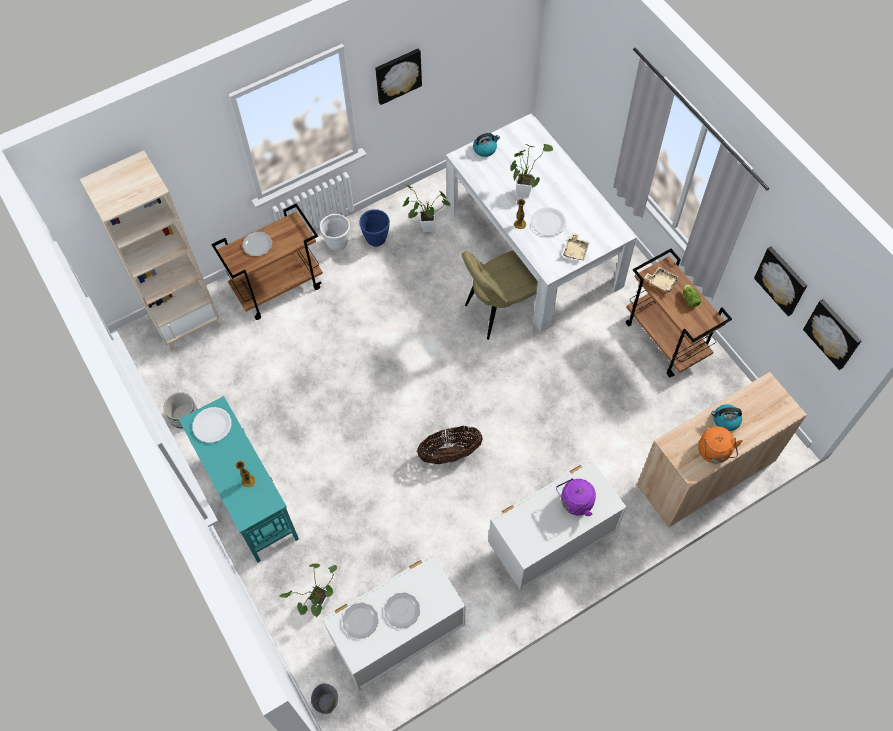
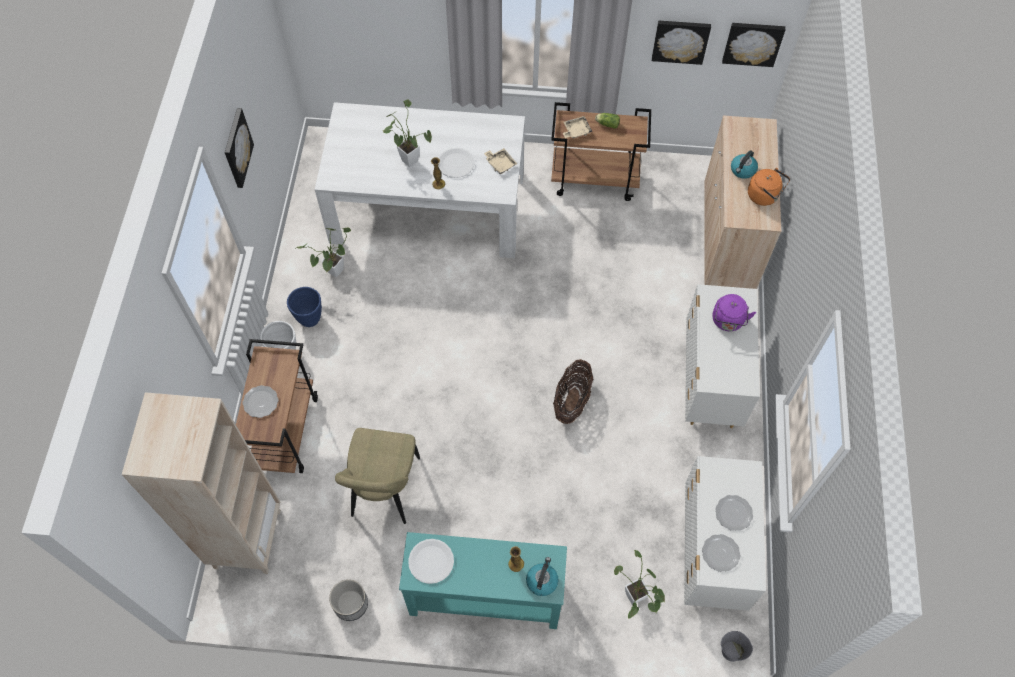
camera: 55 degrees left, 0 degrees up
(485, 149) = (338, 157): kettle -> kettle (542, 580)
(498, 311) = (468, 274): beige chair -> beige chair (384, 491)

